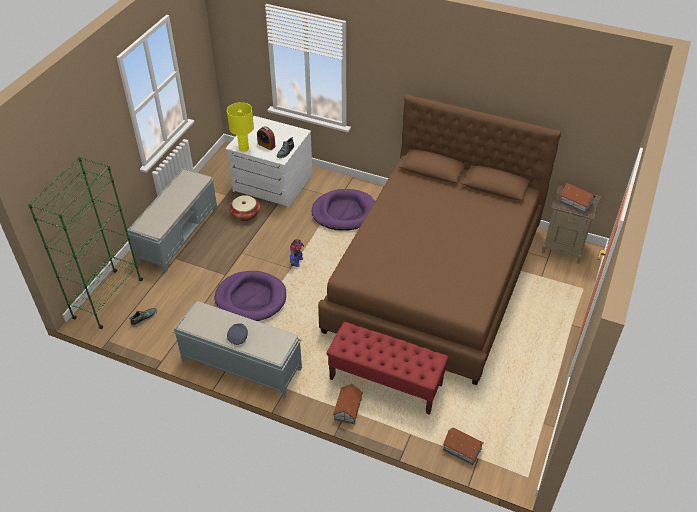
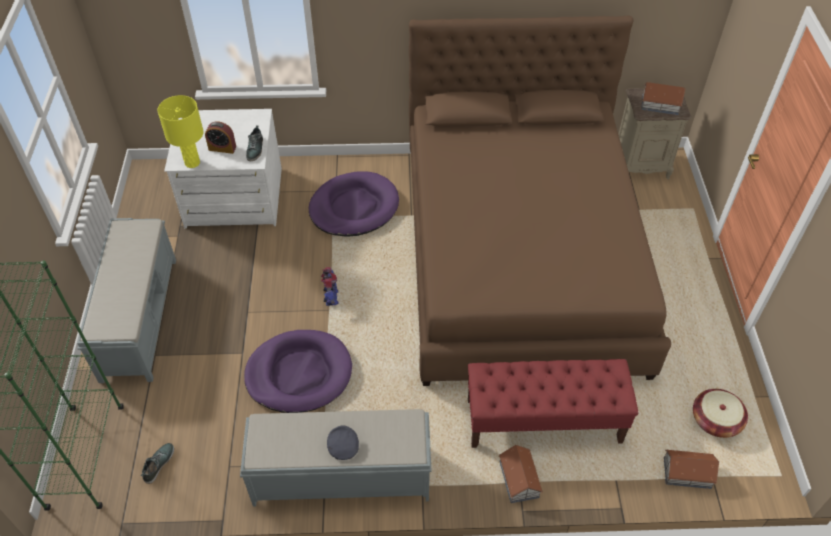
camera: 25 degrees left, 5 degrees up
(245, 214) = (221, 254): basket -> basket (715, 420)

